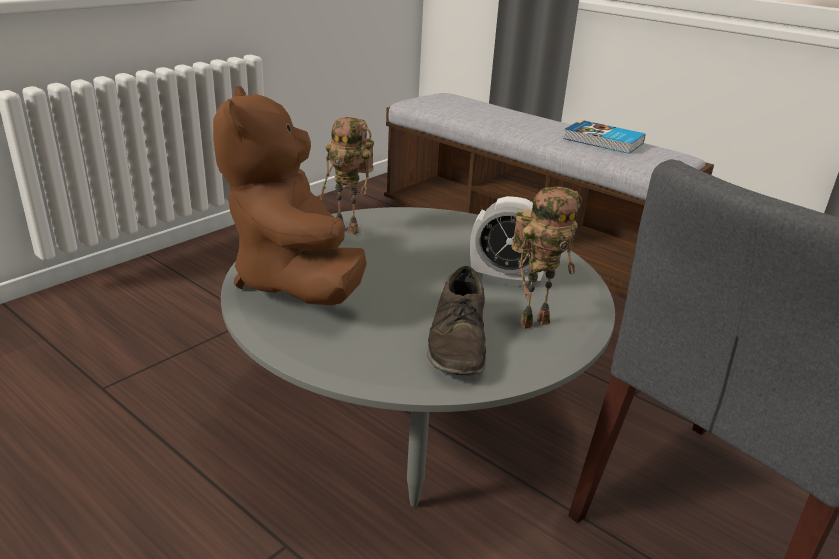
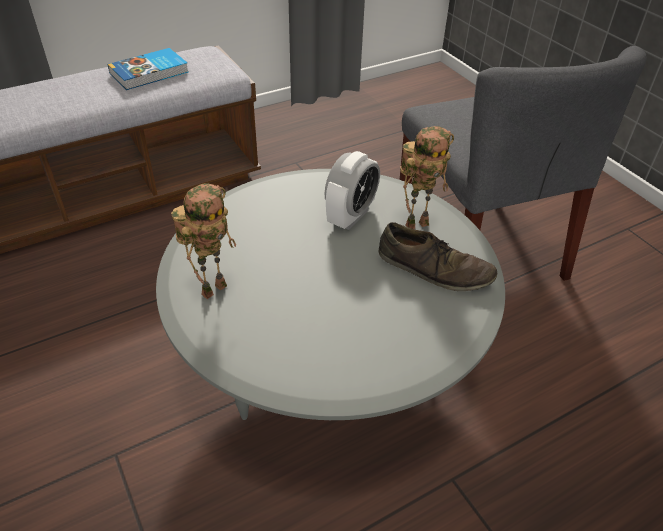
camera: 70 degrees left, 15 degrees up
(296, 282) = (308, 348): brown plush toy -> none
(534, 321) = (417, 223): toy robot -> toy robot turned 75 degrees clockwise

